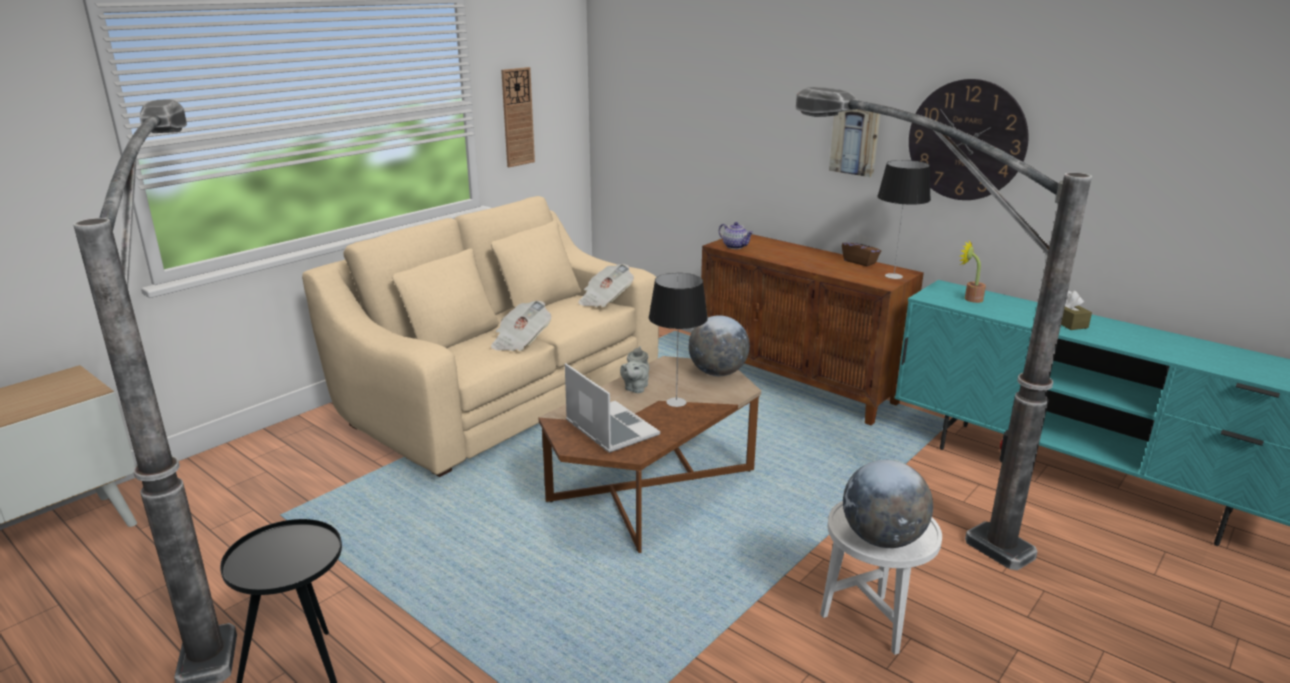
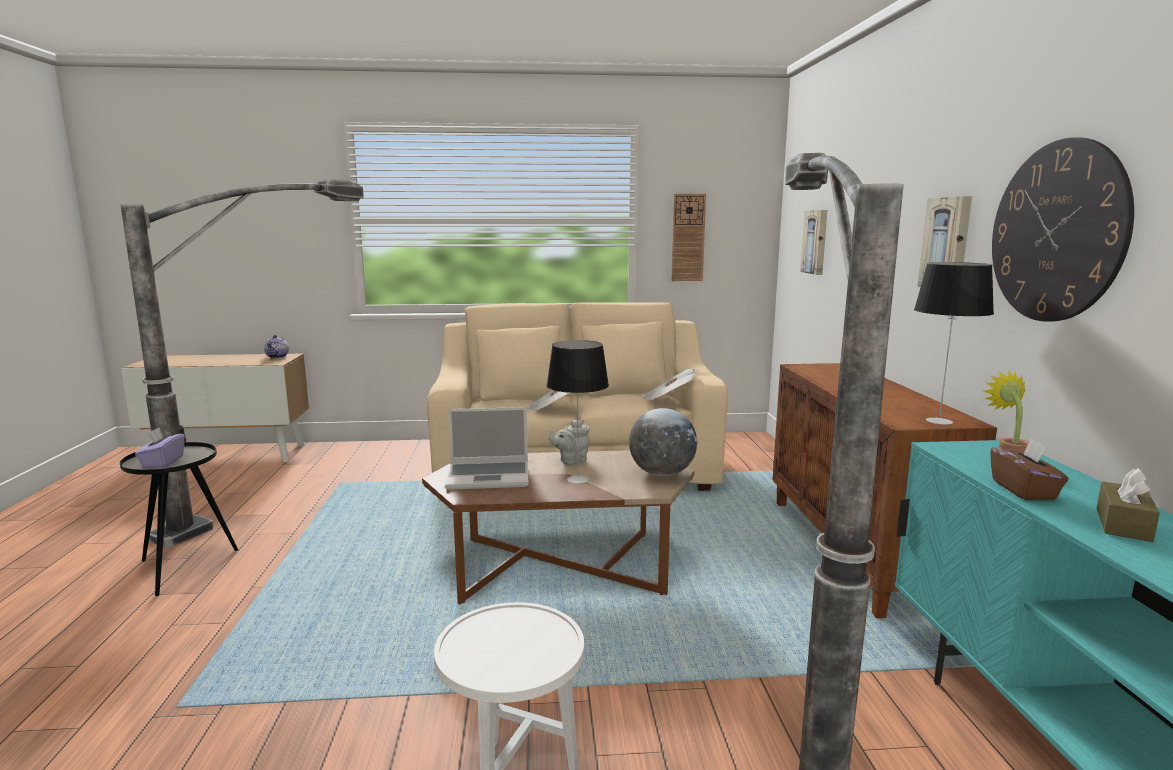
camera: 45 degrees right, 10 degrees down
(289, 563) = (162, 462): none -> purple tissue box
(610, 428) = (489, 476): laptop -> laptop turned 75 degrees clockwise
(663, 118) = (816, 242): none -> picture
(735, 246) = (812, 369): teapot -> teapot (278, 357)
(860, 262) = (928, 403): brown tissue box -> brown tissue box (1024, 490)
(882, 539) = (479, 650): globe -> none

